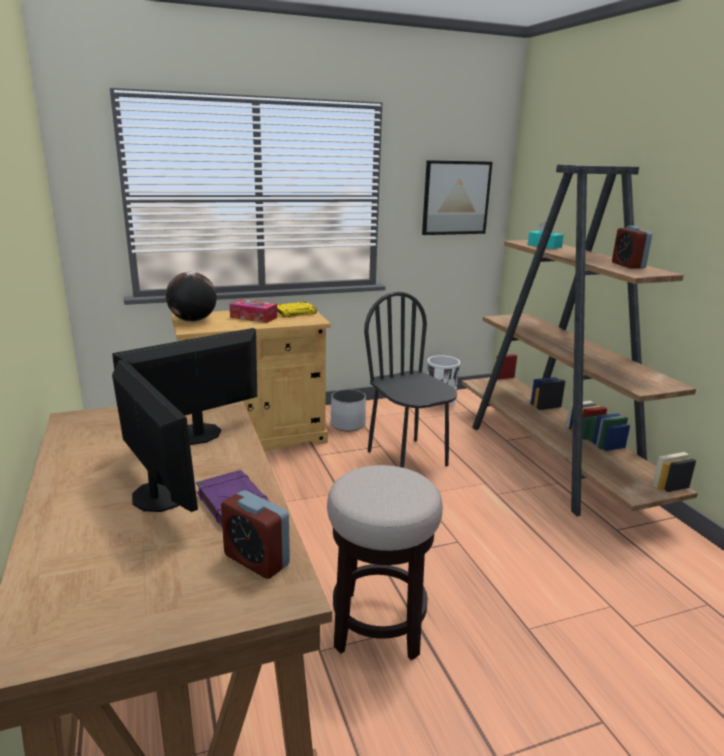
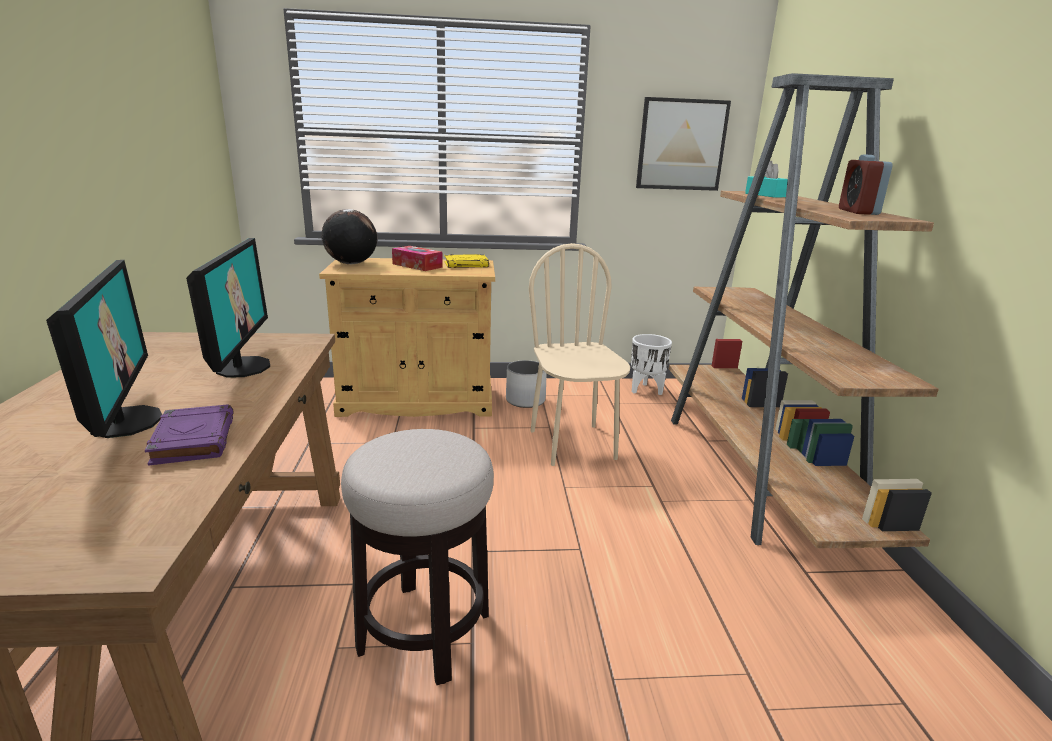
camera: 15 degrees right, 0 degrees up
(197, 434) = (242, 367): monitor -> monitor turned 105 degrees clockwise
(256, 560) = (140, 509): alarm clock -> none
(408, 458) = (573, 444): black chair -> beige chair

